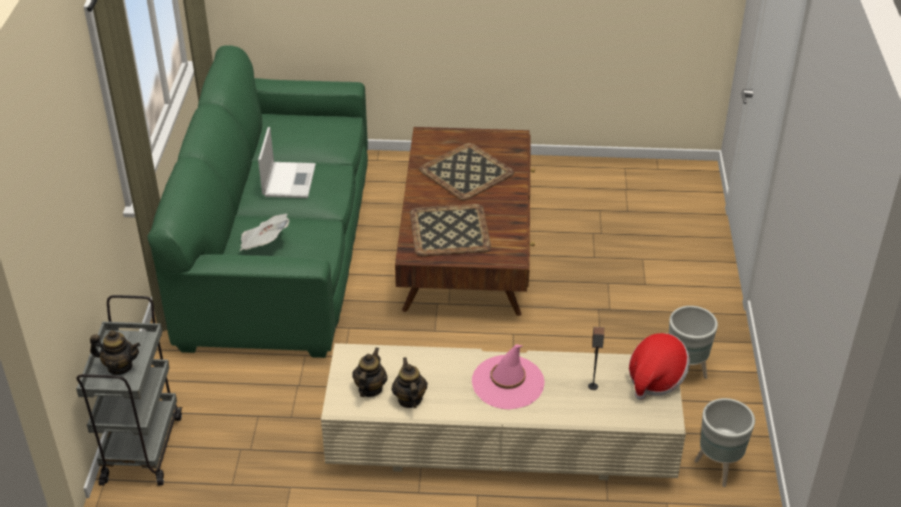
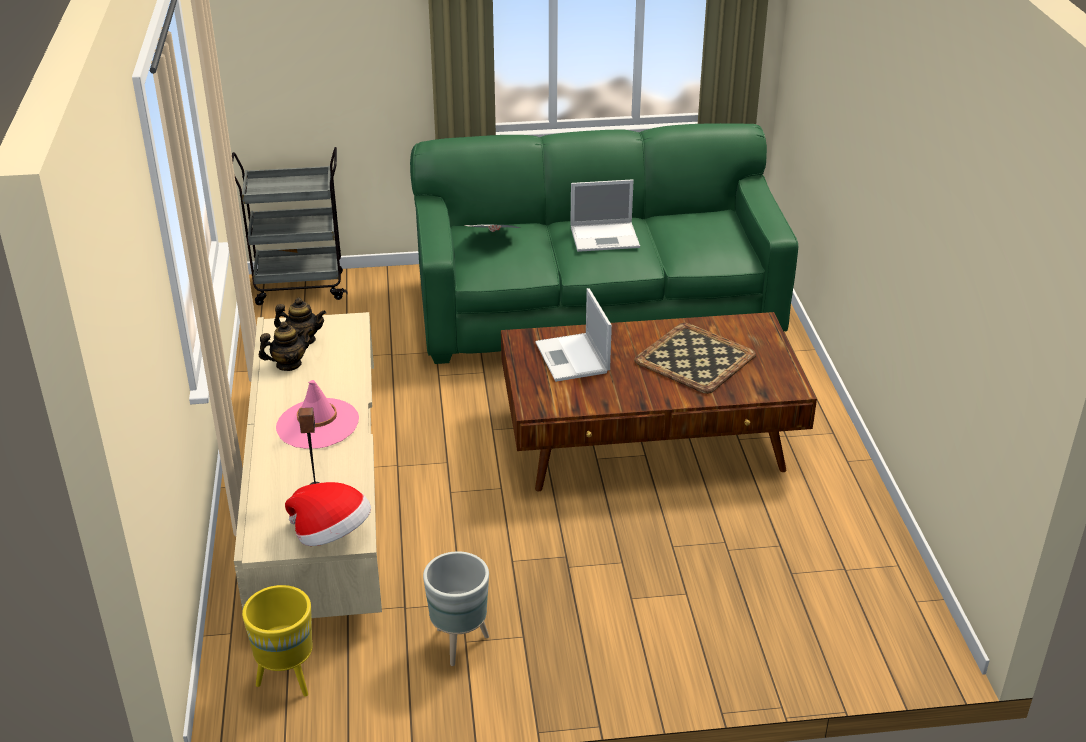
camera: 80 degrees right, 5 degrees down
(120, 366) = (281, 187): teapot -> none
(450, 230) = (573, 358): tray -> laptop
(717, 469) = (287, 678): grey planter -> yellow planter

